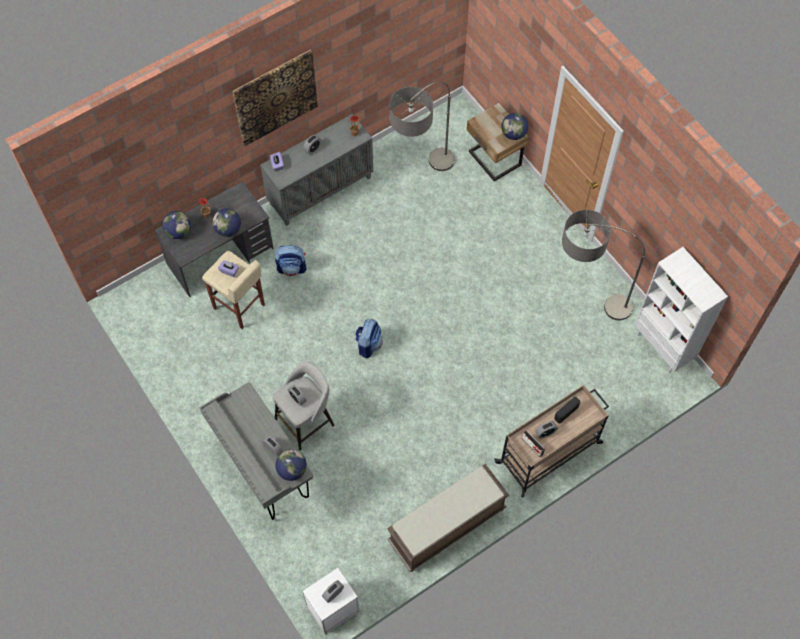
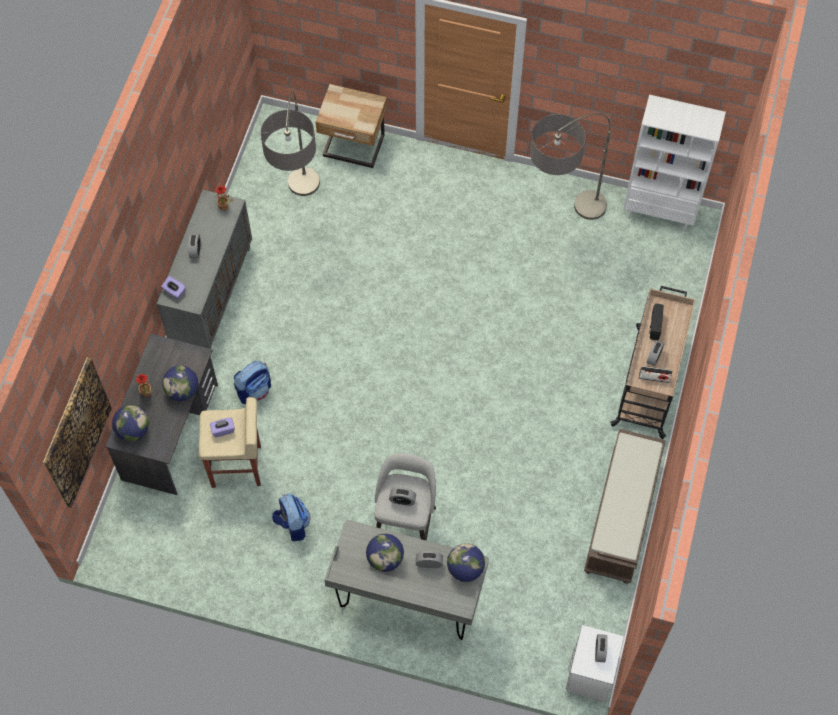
camera: 40 degrees left, 0 degrees up
(275, 97) = (150, 215): picture -> picture (76, 433)
(368, 344) = (397, 408): backpack -> backpack (293, 524)
(513, 134) = (371, 104): globe -> globe (385, 558)

